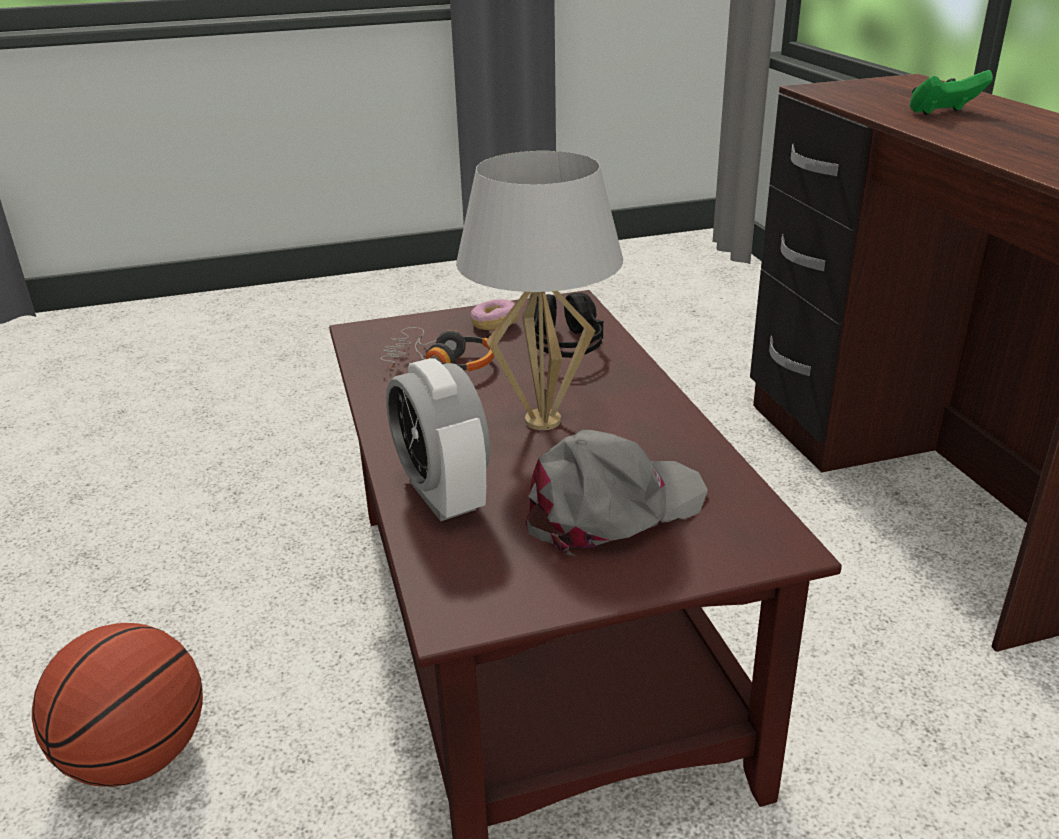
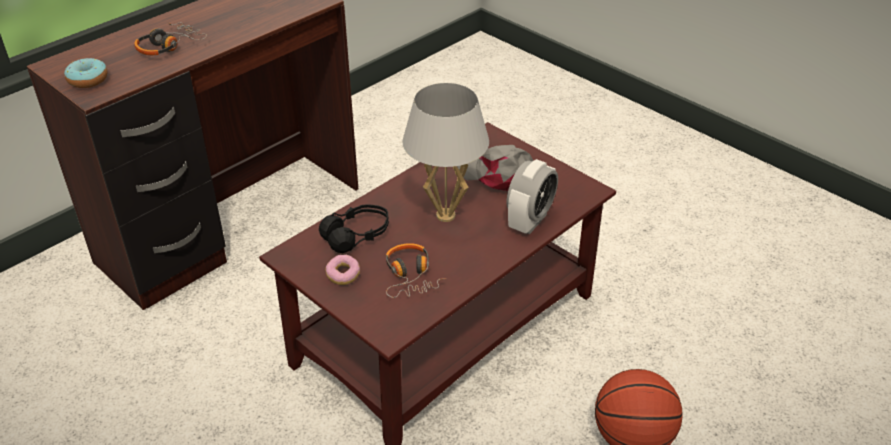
camera: 120 degrees left, 10 degrees up
(858, 87) = (88, 80): none -> donut
(943, 113) = (169, 46): green game controller -> headphones

